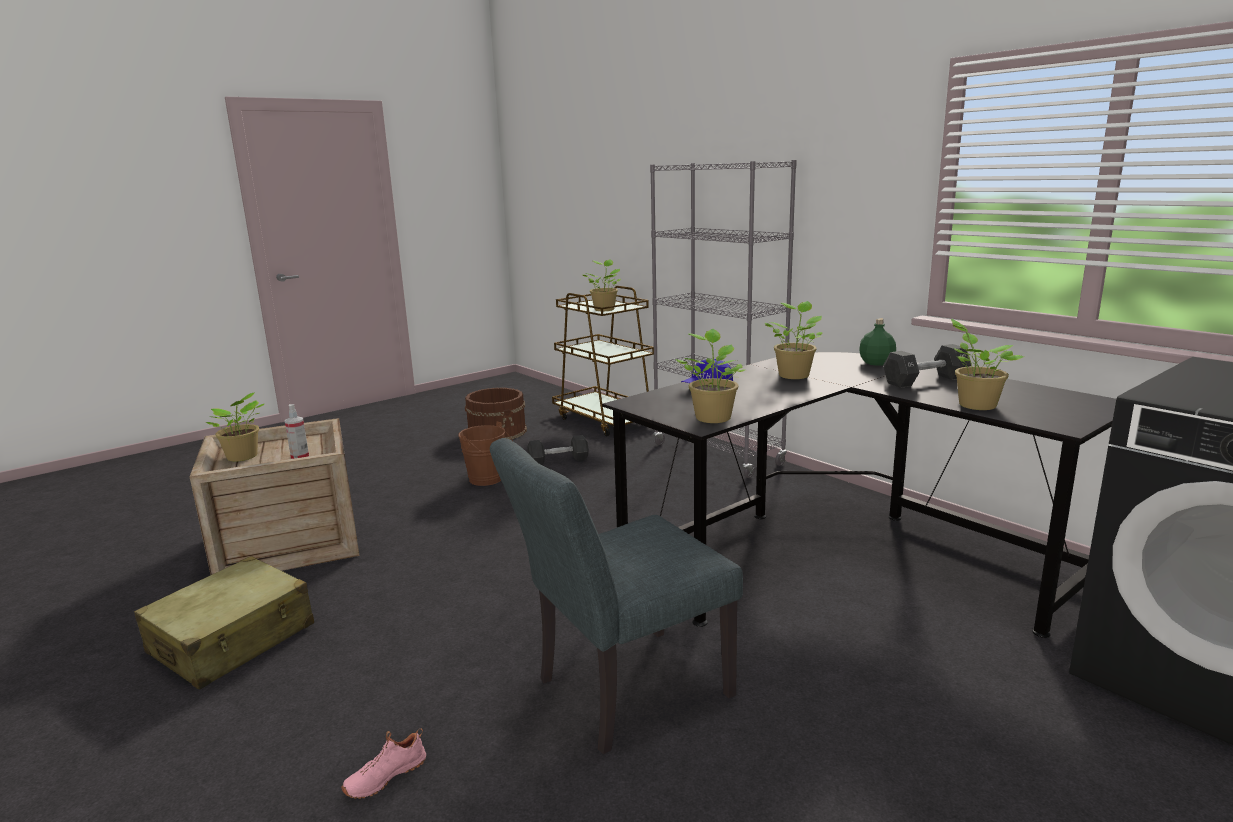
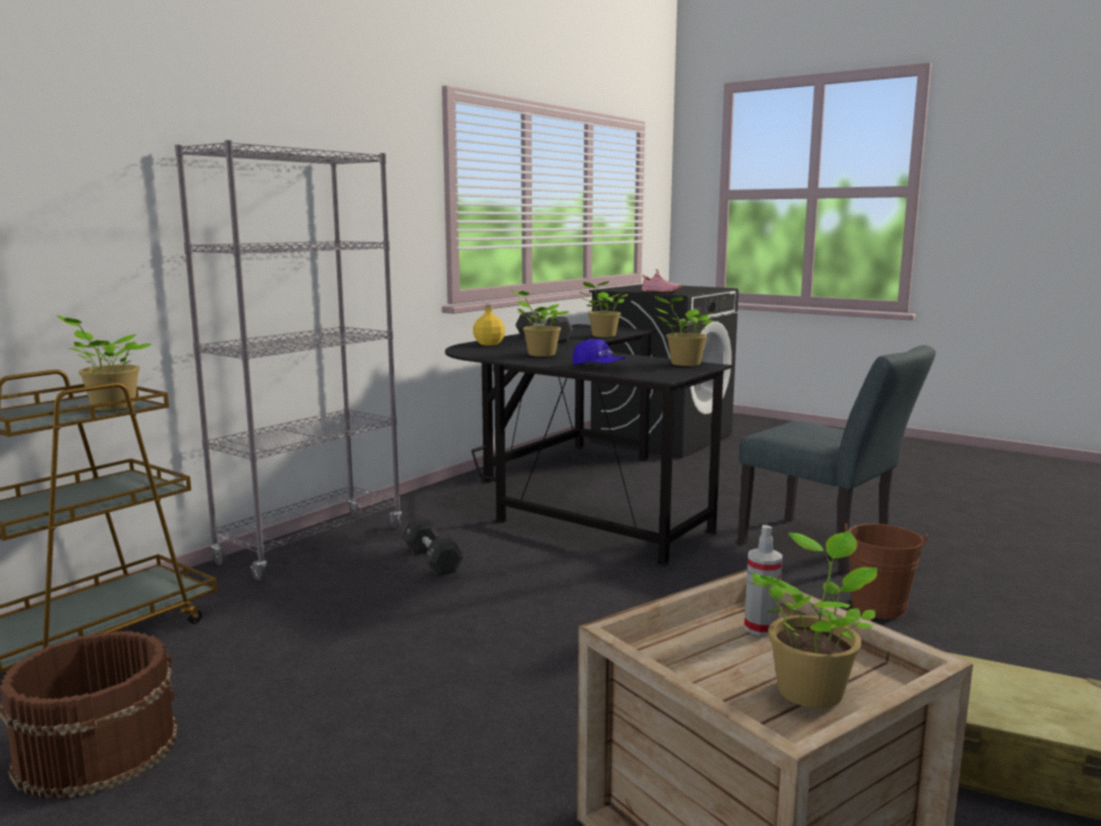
camera: 105 degrees left, 5 degrees down
(385, 776) = (1010, 606): pink shoe -> pink shoe (660, 292)
(488, 480) = (408, 693): brown bucket -> brown bucket (878, 604)
(558, 460) = (315, 646): black dumbbell -> black dumbbell (432, 560)
(876, 363) = (489, 344): green bottle -> yellow bottle

